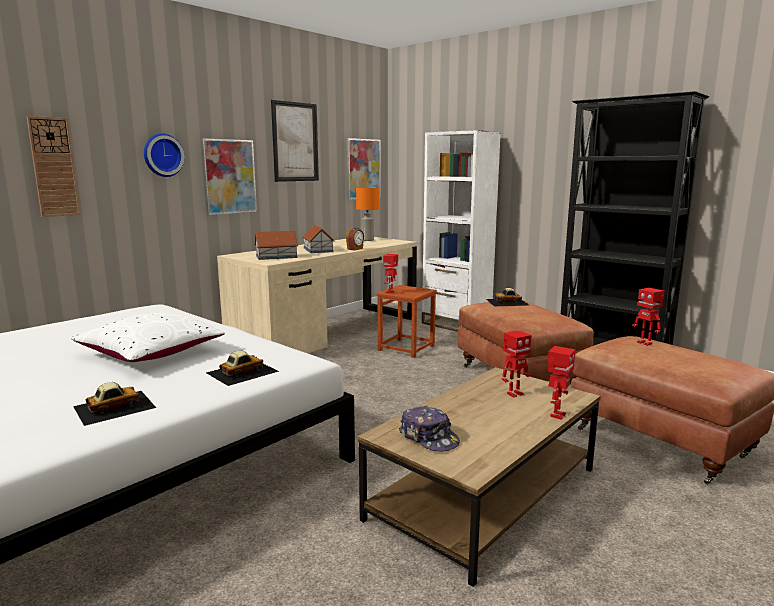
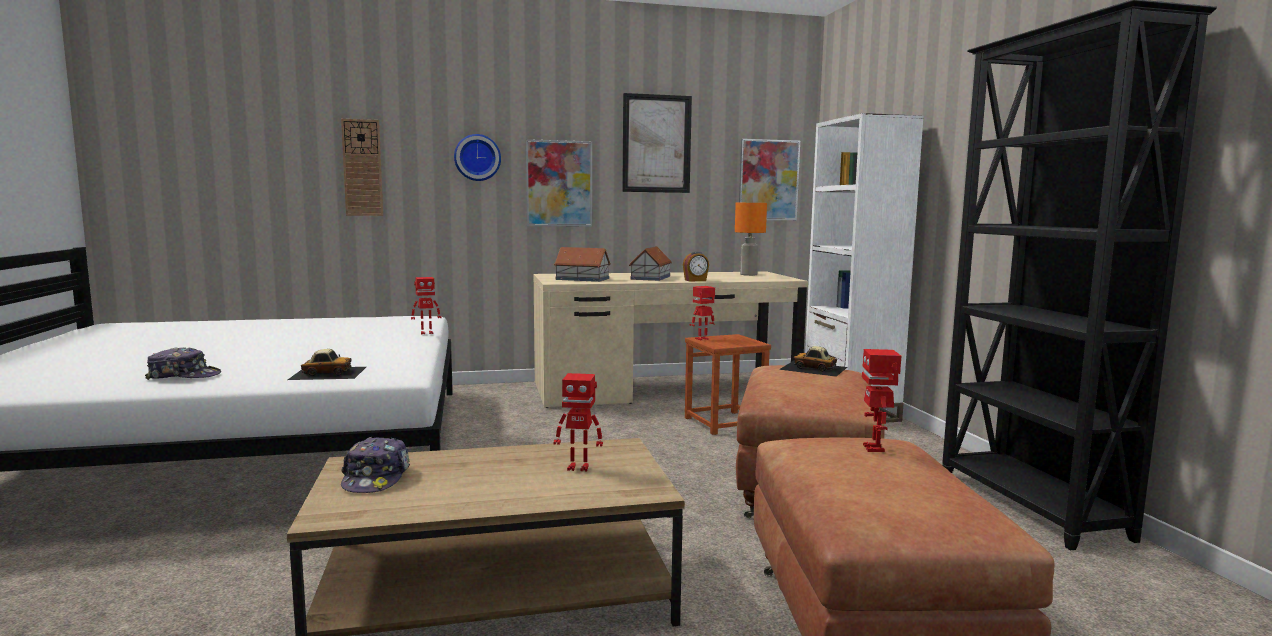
camera: 35 degrees right, 5 degrees down
(114, 407) = (184, 376): toy car -> cap
(151, 354) = (316, 348): white pillow -> none
(557, 415) = (563, 501): toy robot -> toy robot (426, 333)

